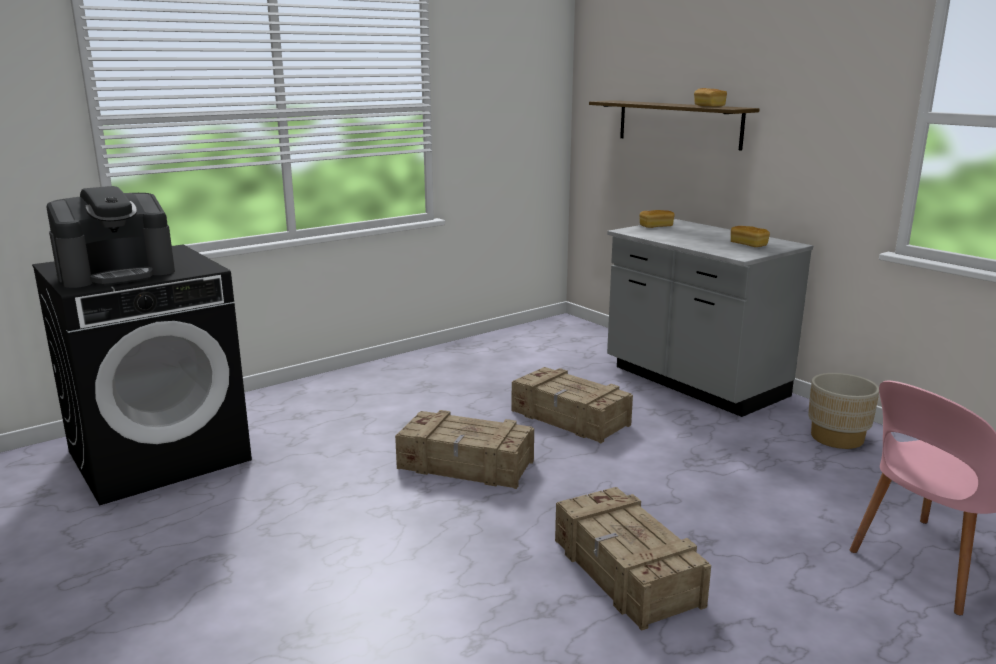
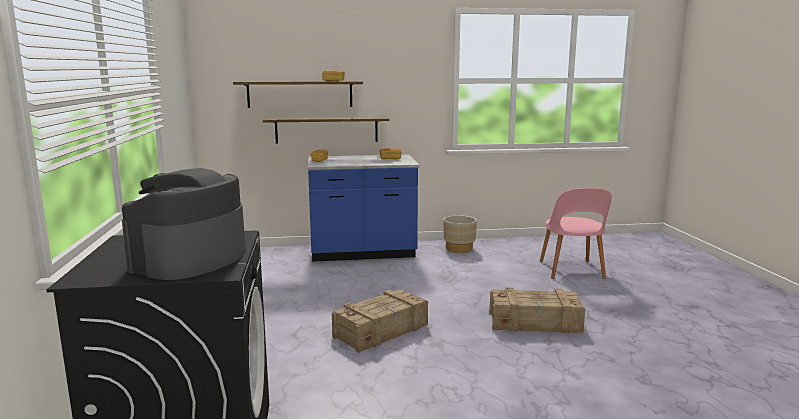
camera: 60 degrees left, 5 degrees down
(117, 274) = (190, 259): coffee machine -> coffee machine turned 150 degrees counterclockwise
(570, 418) = (361, 290): crate -> none
(693, 383) = (363, 253): grey counter -> blue counter
(705, 182) = (326, 129): none -> shelf

